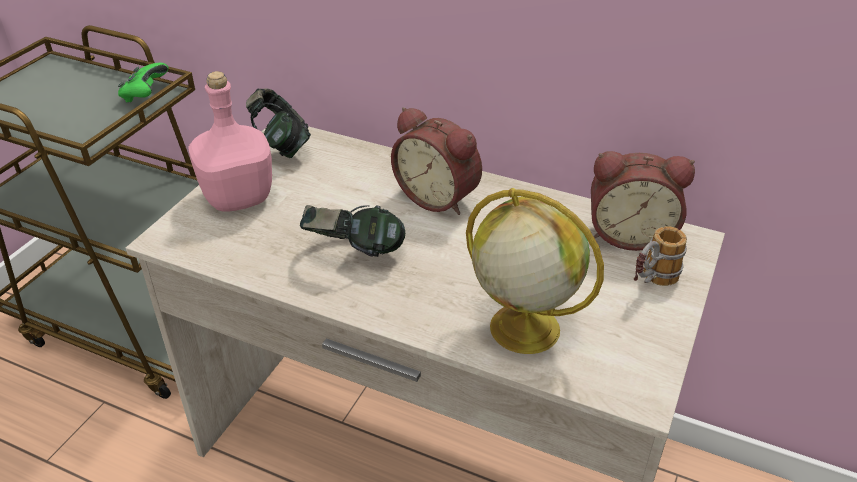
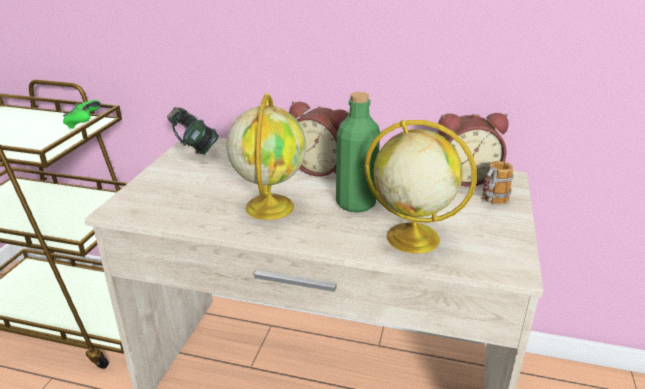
camera: 10 degrees left, 10 degrees down
(237, 198) = (168, 181): pink bottle -> none
(354, 254) = (269, 206): headphones -> globe
(467, 262) = (356, 203): none -> green bottle

